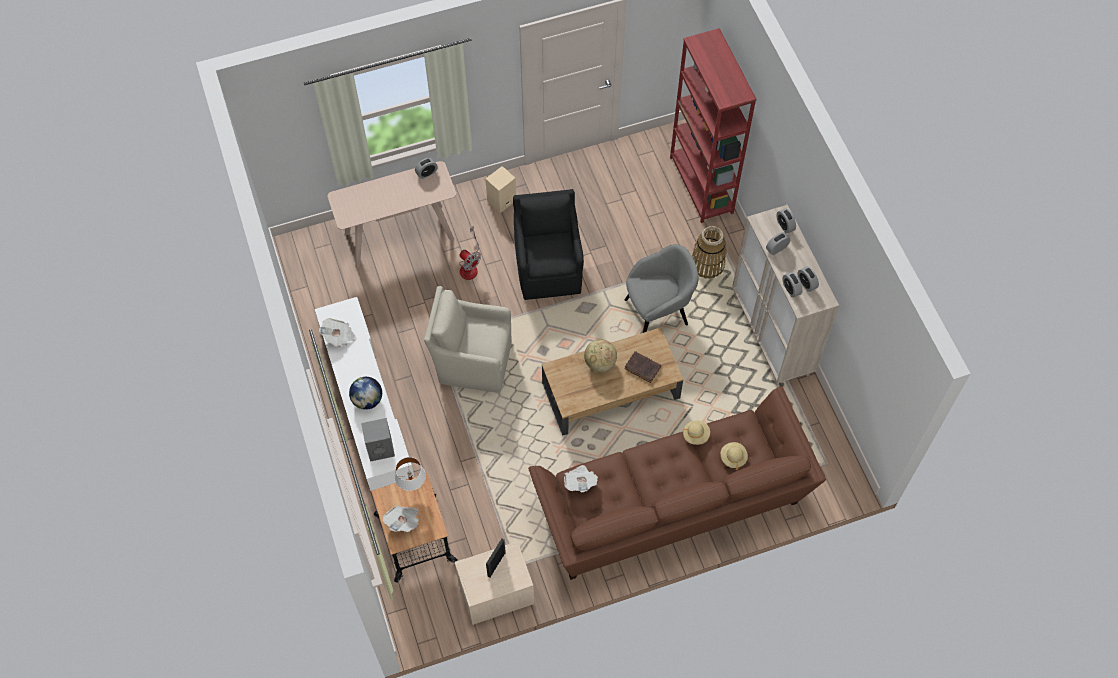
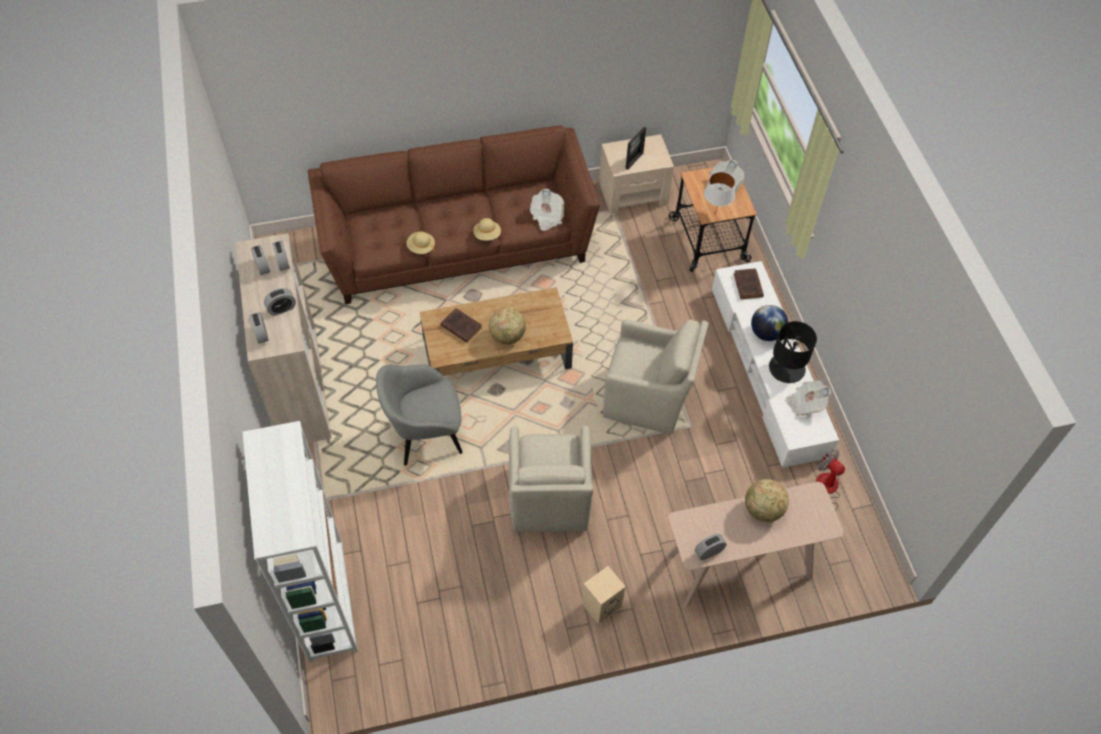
camera: 175 degrees left, 5 degrees down
(352, 368) = (786, 368): none -> black table lamp
(381, 448) = (748, 286): grey speaker -> brown book
(385, 204) = (763, 510): none -> globe
(469, 266) = (648, 515): fan -> fan (826, 491)
(548, 269) = (549, 501): black armchair -> beige armchair
(701, 185) = (326, 601): red bookcase -> white bookcase
(707, 264) = (350, 487): basket -> none
(733, 457) = (389, 223): beige hat -> beige hat (487, 235)

